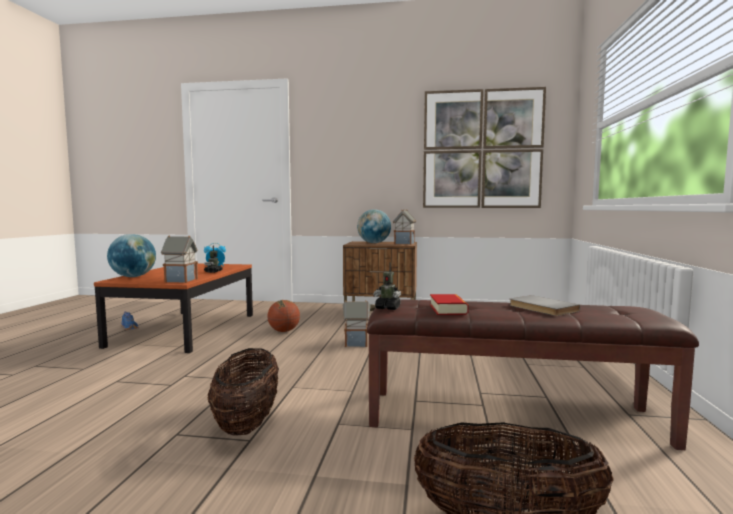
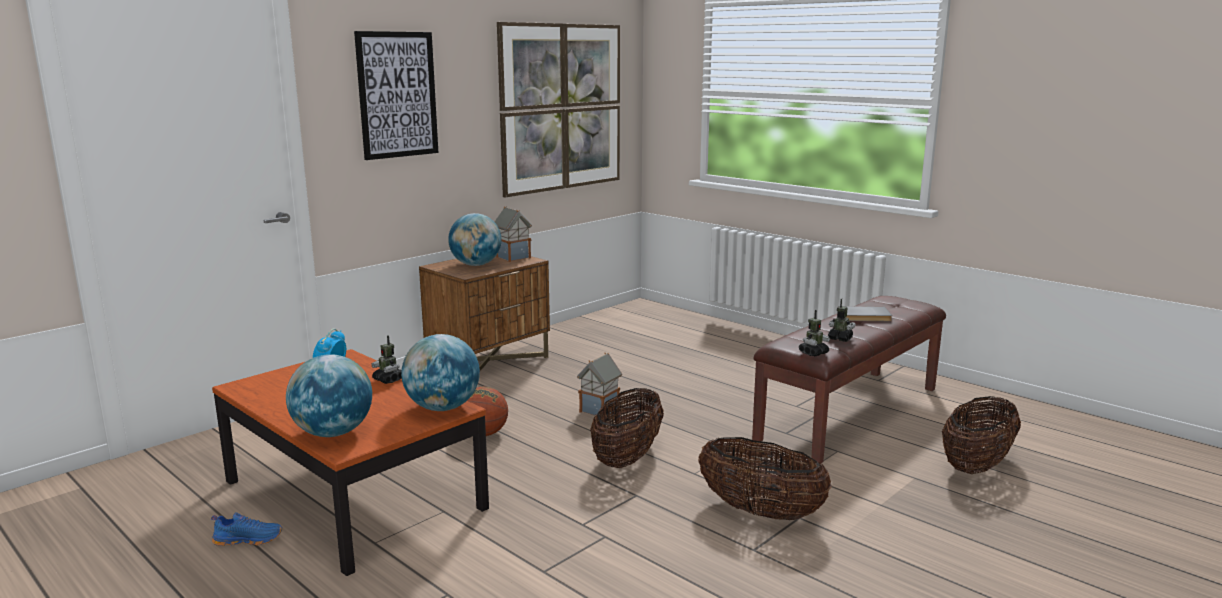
camera: 55 degrees left, 10 degrees up
(180, 280) = (442, 408): toy house -> globe
(293, 365) = (627, 458): none -> basket
(348, 138) = (397, 95): none -> picture
(448, 309) = (840, 339): book -> toy robot

